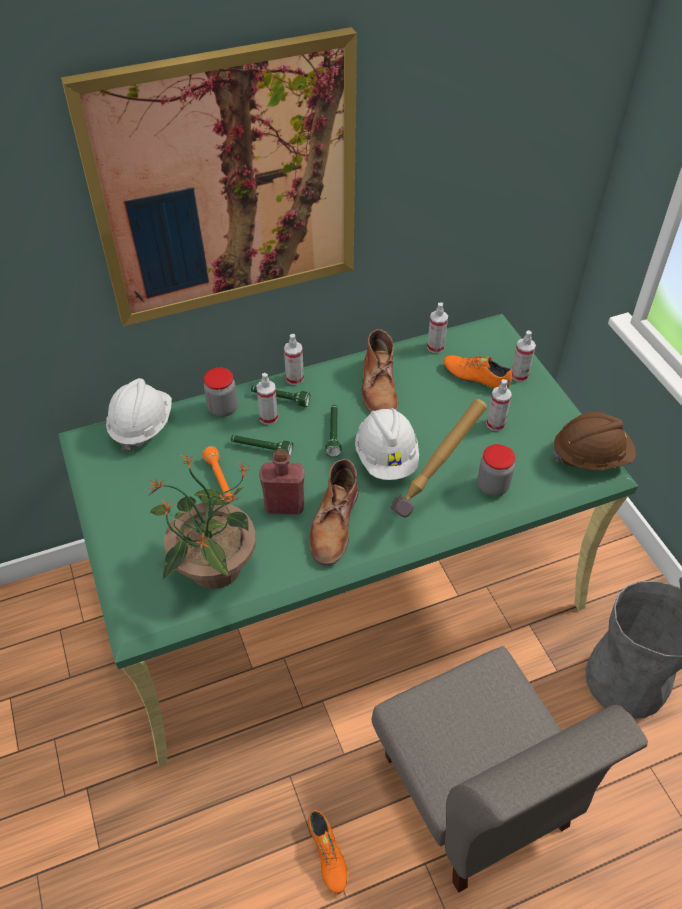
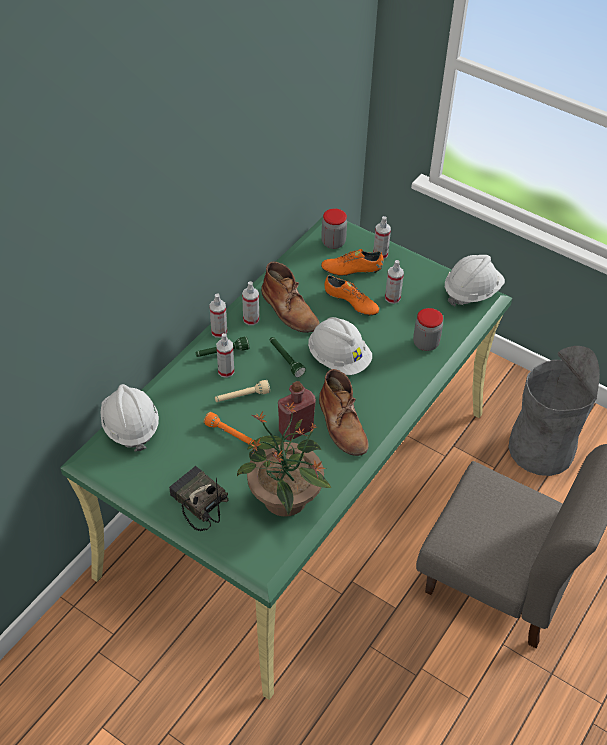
camera: 35 degrees left, 0 degrees up
(134, 526) = (197, 502): none -> radio
(222, 408) = (183, 381): jar -> jar (333, 242)
(226, 184) = (158, 191): picture -> none
(261, 449) = (242, 397): green flashlight -> beige flashlight
(326, 854) = (436, 680): orange shoe -> orange shoe (351, 303)
(435, 347) = (304, 259): spray bottle -> spray bottle (251, 319)
(435, 498) = (395, 371): hammer -> none
(591, 457) = (471, 291): brown hard hat -> white hard hat

